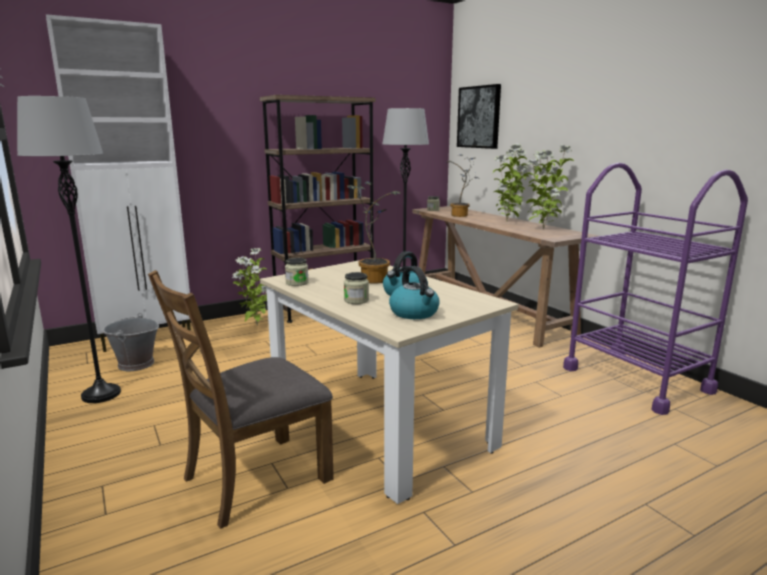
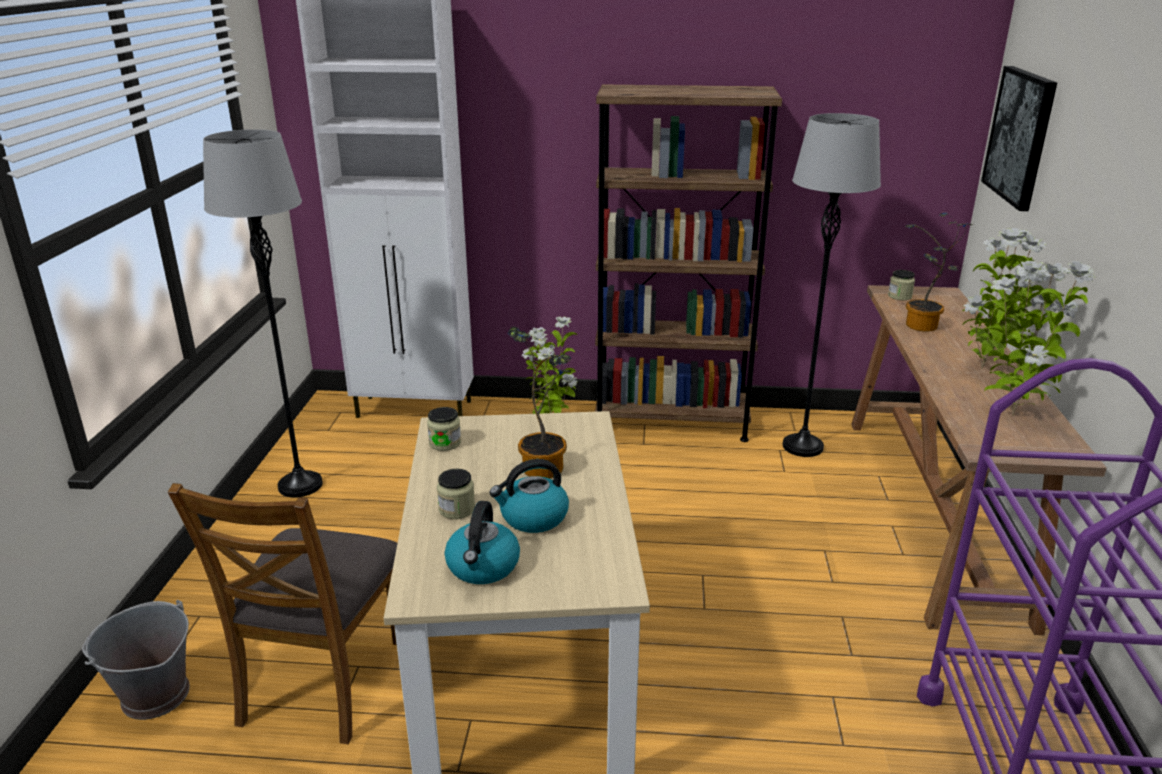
camera: 35 degrees right, 10 degrees up
(135, 364) = (368, 450): grey bucket -> grey bucket (154, 695)
(255, 478) = (324, 680): brown chair -> brown chair turned 75 degrees counterclockwise

